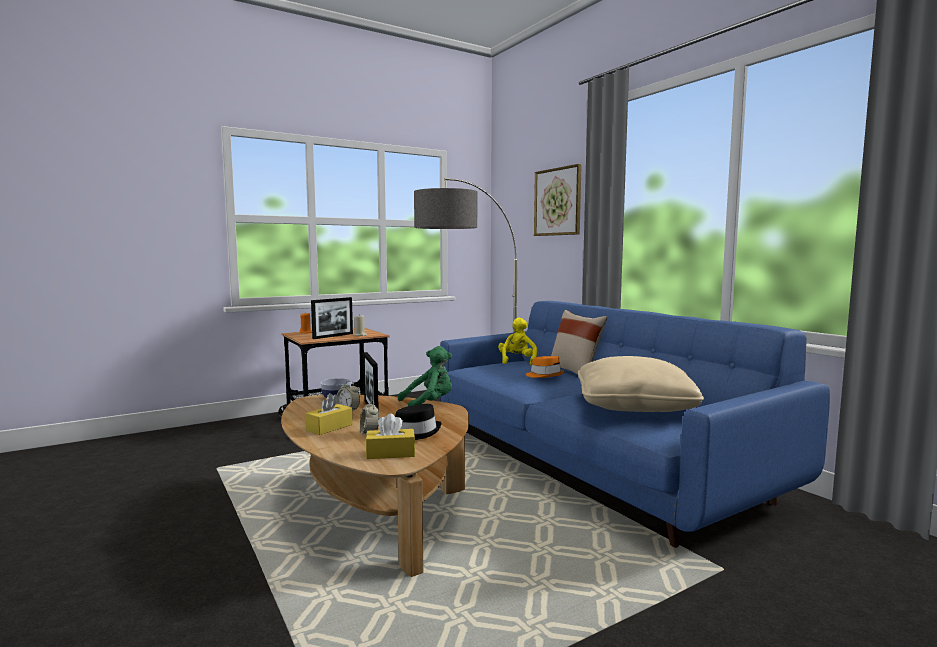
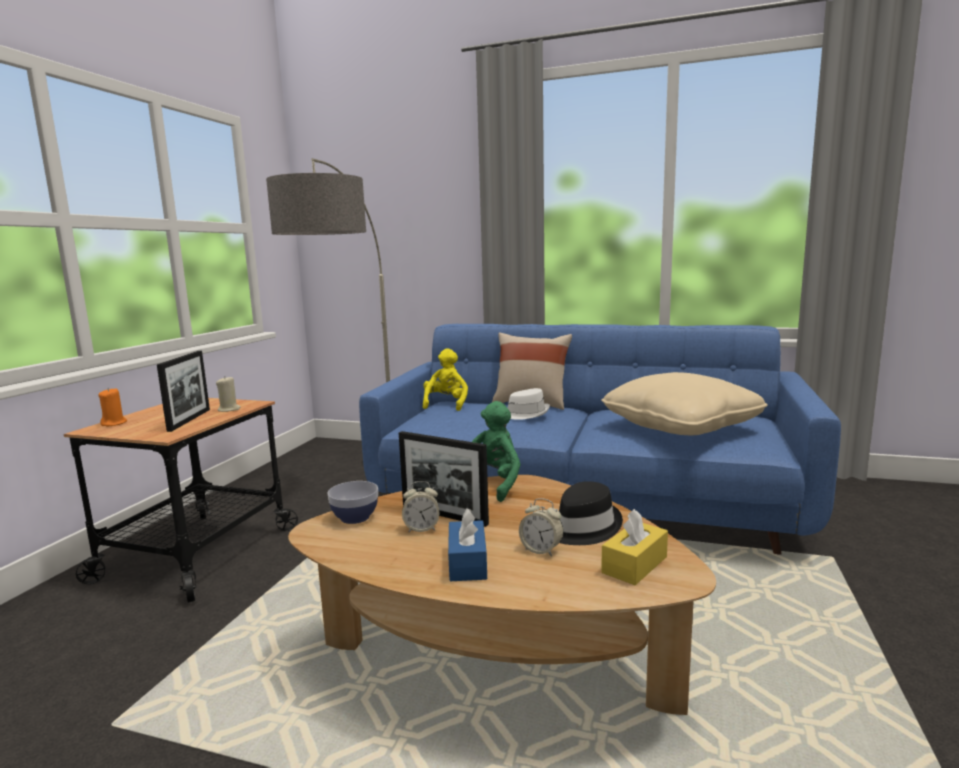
camera: 40 degrees left, 5 degrees up
(329, 427) = (467, 562): yellow tissue box -> blue tissue box
(517, 361) = (446, 404): yellow plush toy -> yellow plush toy turned 45 degrees clockwise
(545, 375) = (526, 414): orange hat -> white hat
(557, 202) = (422, 200): picture -> none

